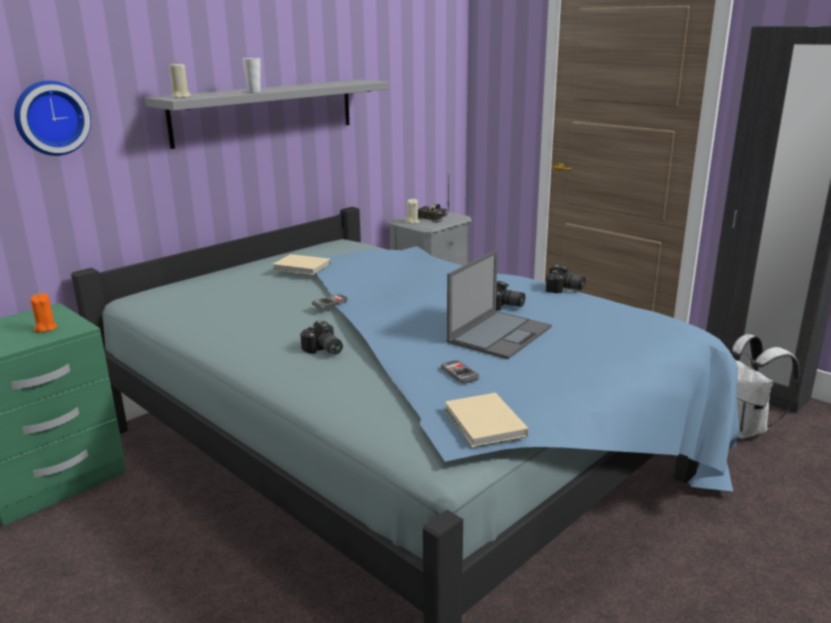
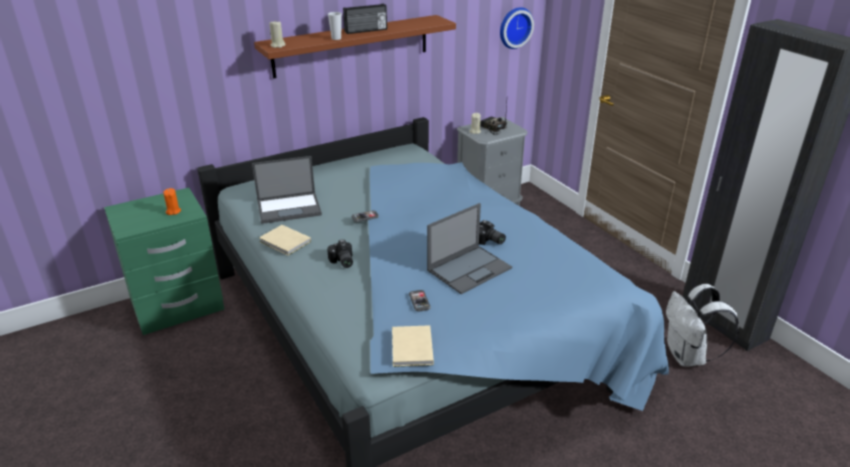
camera: 15 degrees right, 10 degrees up
(51, 118) = (185, 61): wall clock -> wall clock (514, 27)
(218, 307) = (290, 208): none -> laptop
(265, 111) = (352, 46): grey shelf -> brown shelf
(286, 87) = (366, 31): none -> radio
(302, 267) = (363, 176): beige book -> beige book (285, 242)
(564, 289) = (547, 230): camera -> none

